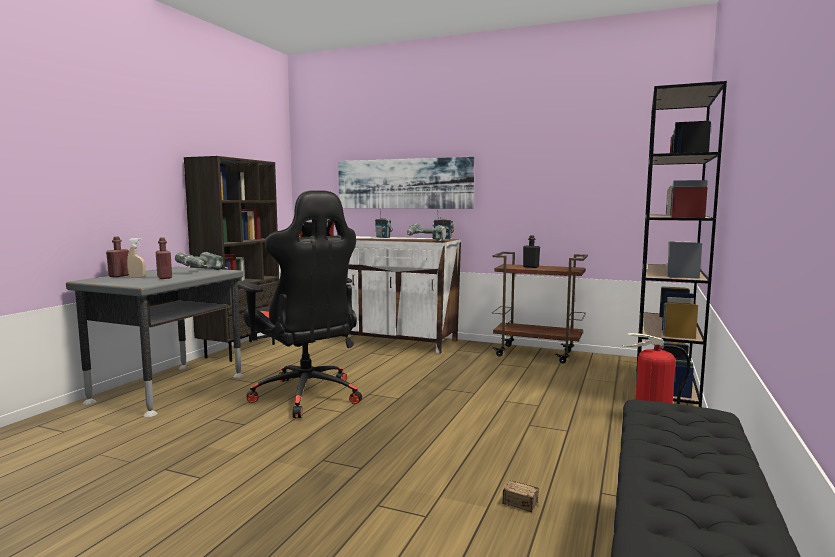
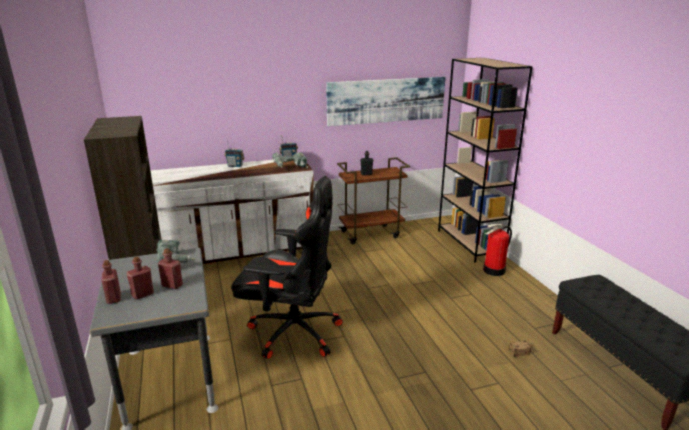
camera: 40 degrees left, 15 degrees up
(137, 277) = (143, 294): beige spray bottle -> red bottle
(403, 183) = (243, 113): picture -> picture (386, 100)

